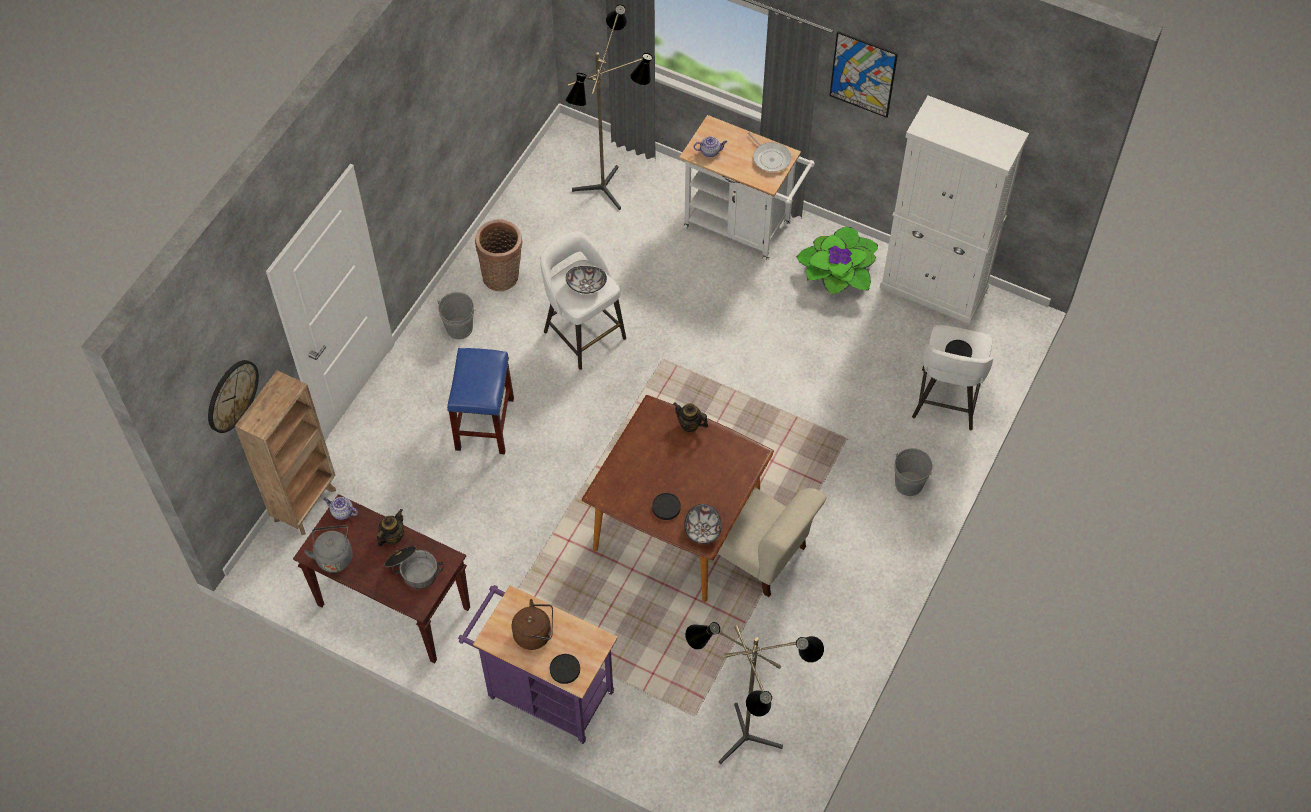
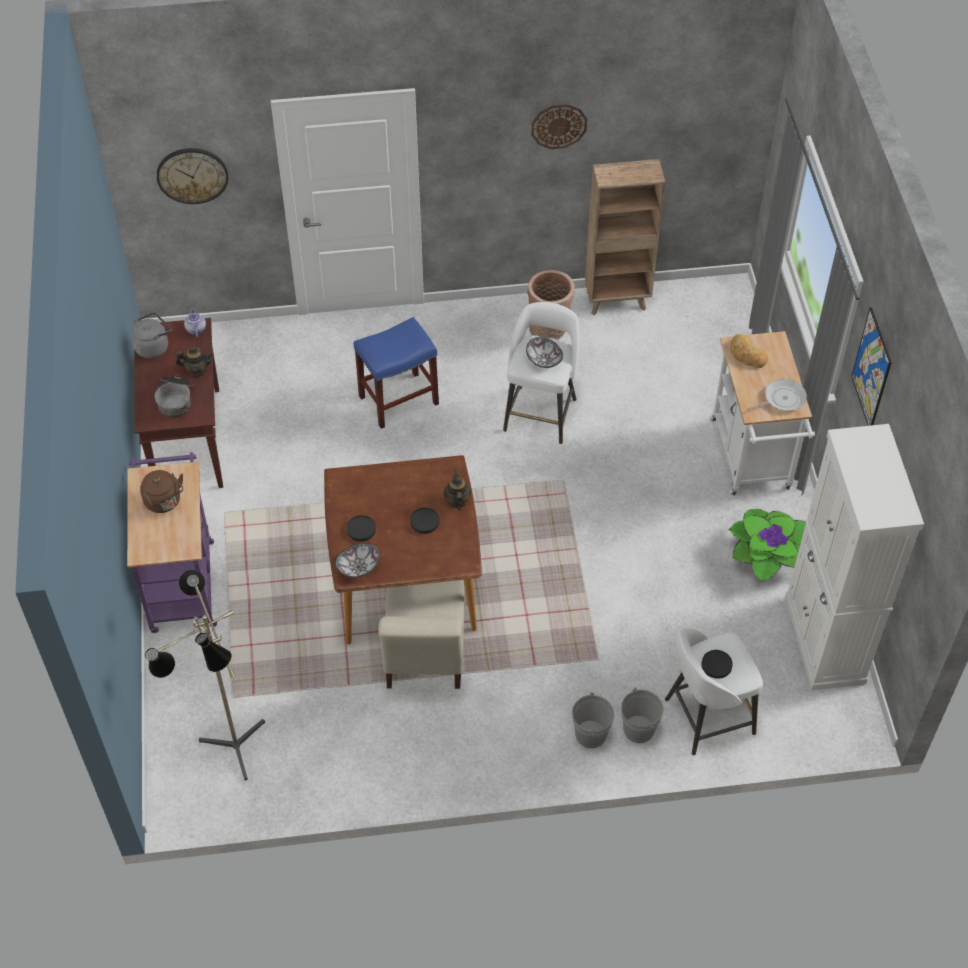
camera: 55 degrees right, 5 degrees down
(306, 503) = (239, 336): brown bookcase -> brown bookcase (617, 300)
(439, 104) = (559, 126): none -> wall clock
(459, 328) = (475, 332): grey bucket -> grey bucket (639, 729)
(565, 669) = (145, 540): black plate -> black plate (424, 522)
(609, 191) = (700, 349): floor lamp -> none
(710, 151) = (747, 354): teapot -> bread
(770, 158) = (782, 399): frying pan -> frying pan turned 135 degrees counterclockwise

